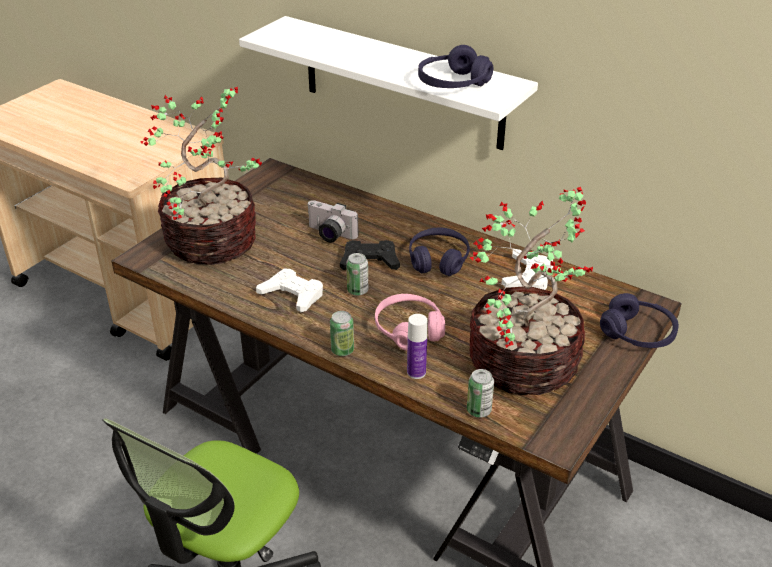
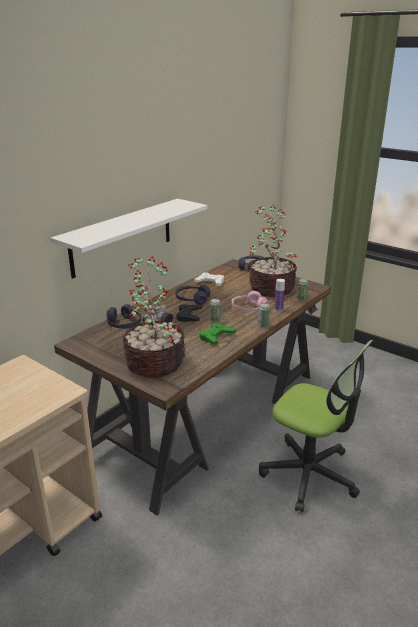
camera: 85 degrees left, 10 degrees down
(292, 295) = (216, 337): white game controller -> green game controller
(453, 83) = (173, 209): purple headphones -> purple headphones (124, 324)

